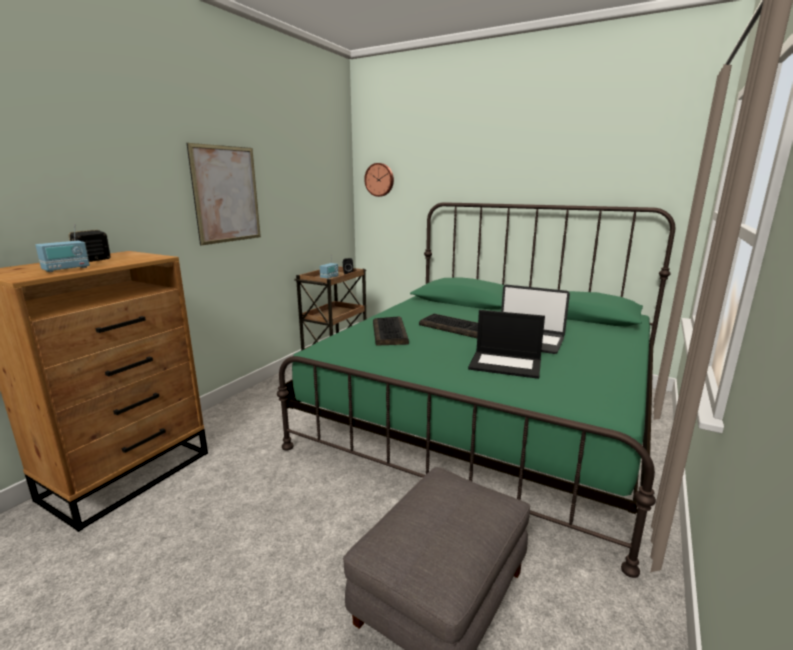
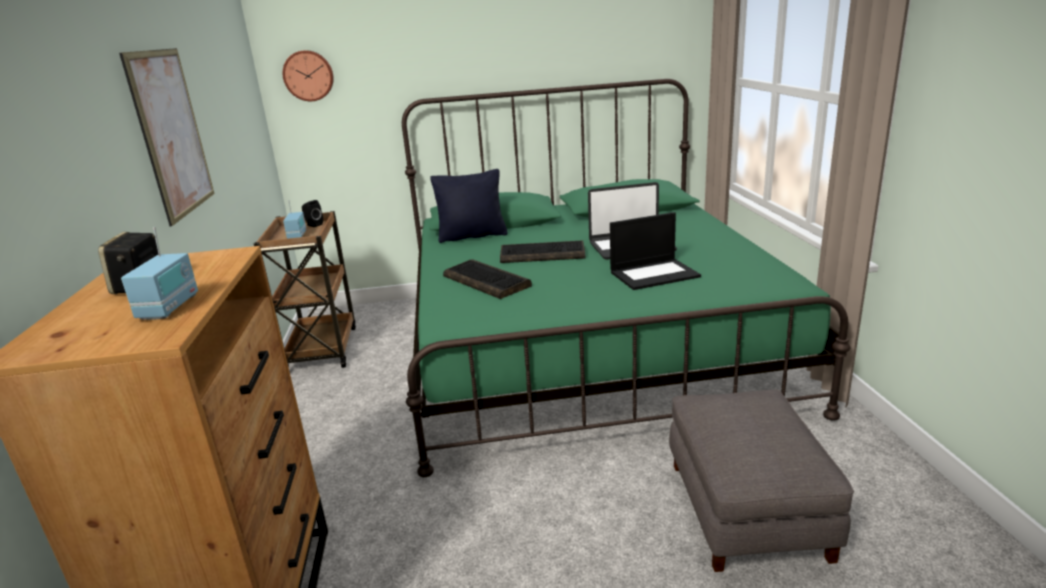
camera: 35 degrees left, 5 degrees up
(435, 305) = (472, 236): none -> black pillow

